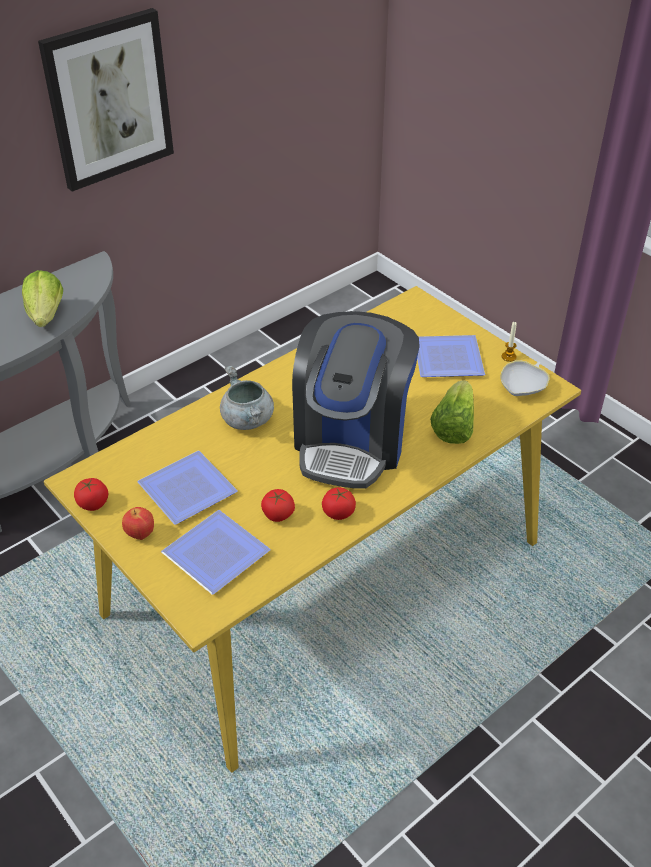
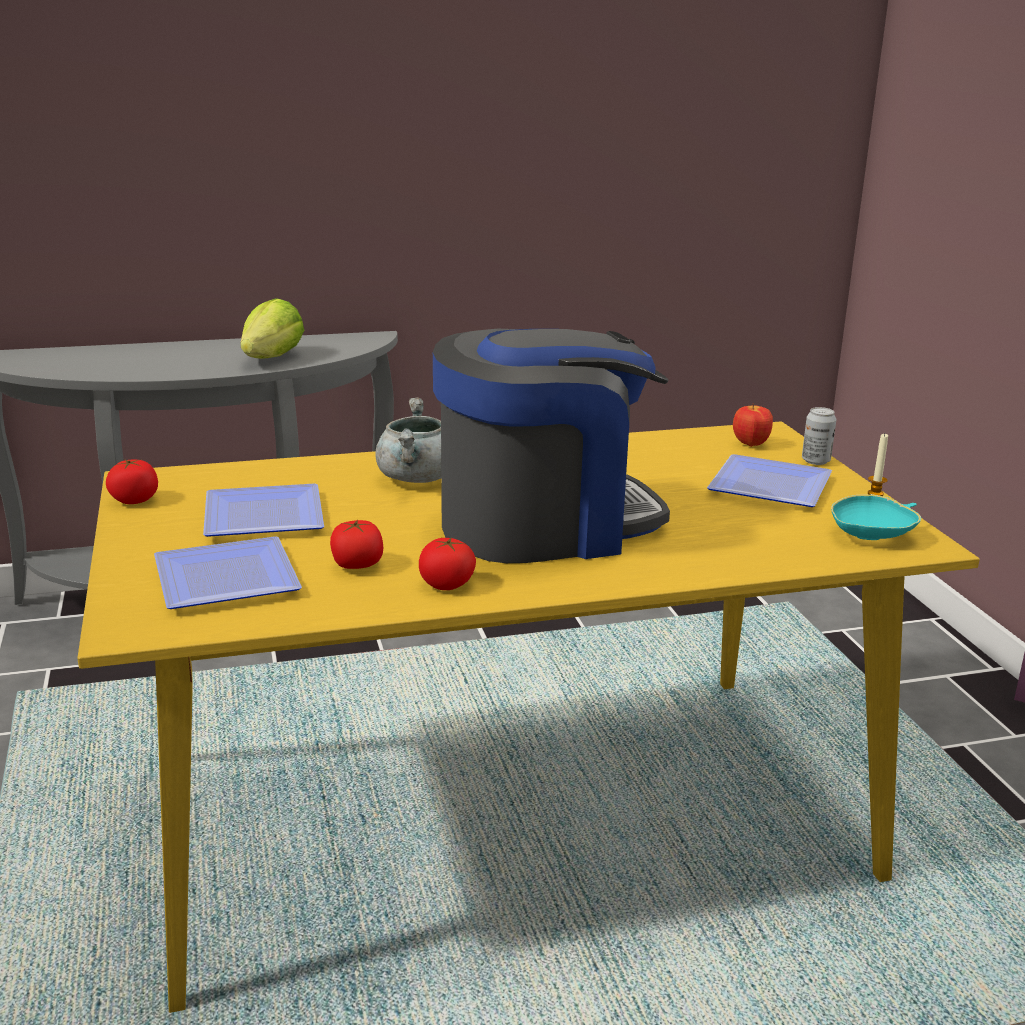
camera: 25 degrees right, 20 degrees down
(108, 100) = (437, 129): picture -> none
(140, 534) = (153, 538): apple -> apple (750, 444)
(352, 439) = (544, 524): coffee machine -> coffee machine turned 150 degrees counterclockwise
(453, 426) = (718, 546): lettuce -> none
(458, 324) = (815, 461): none -> can
(522, 387) = (872, 534): white bowl -> turquoise bowl

